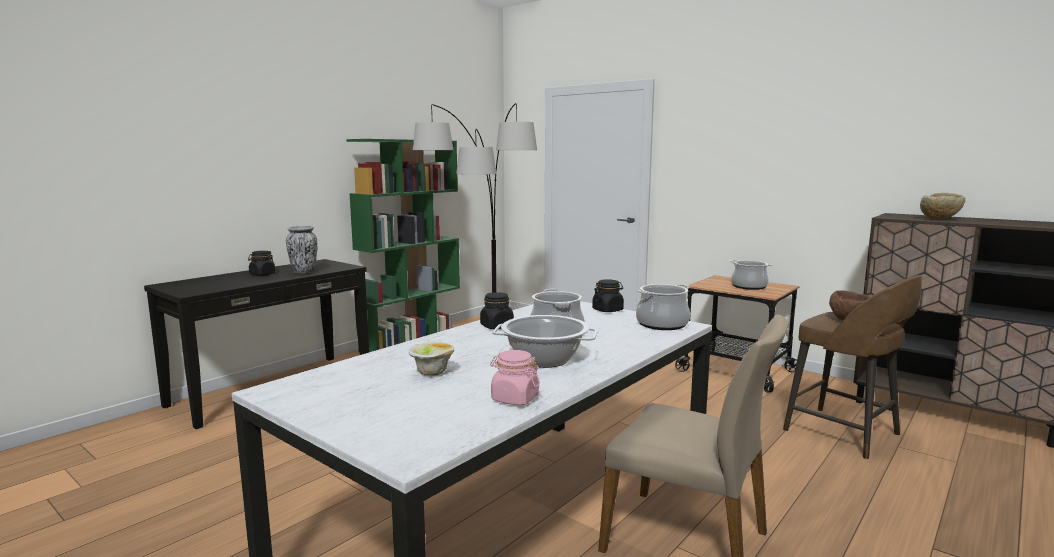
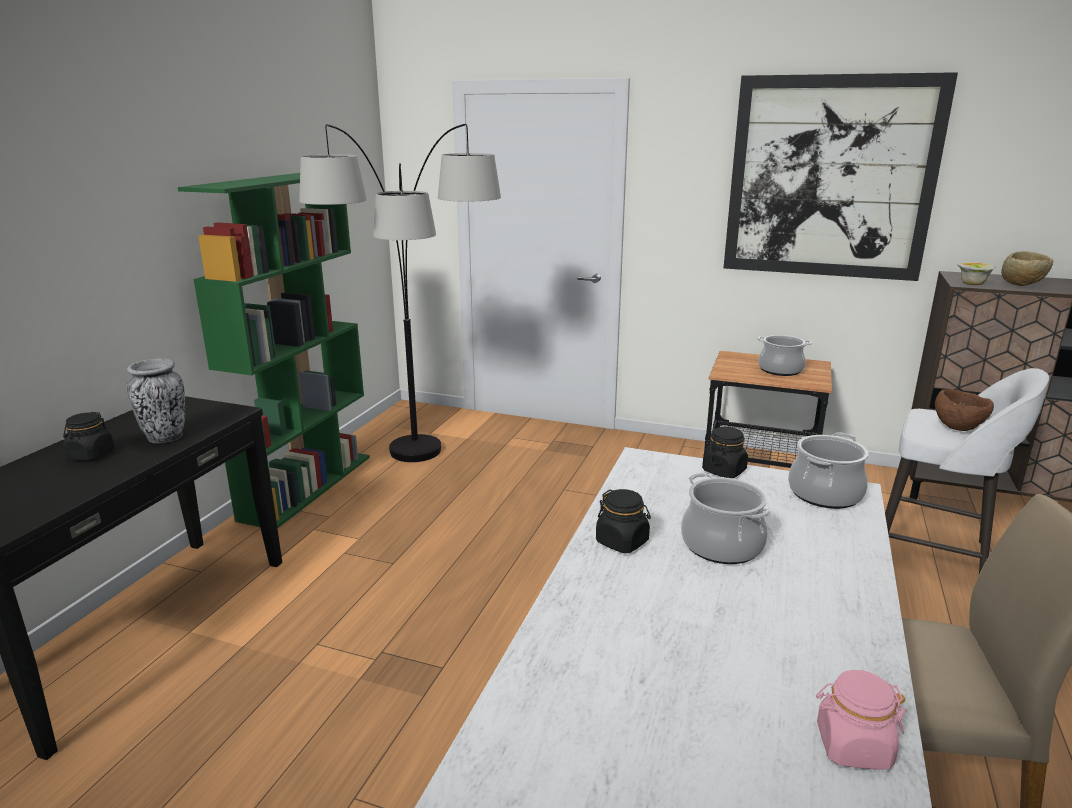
camera: 20 degrees left, 10 degrees up
(431, 373) = (660, 703): bowl -> bowl (972, 284)
(545, 359) = (778, 620): cooking pot -> none
(795, 142) = (830, 178): none -> picture
(844, 433) = (934, 553): brown stool -> white stool

